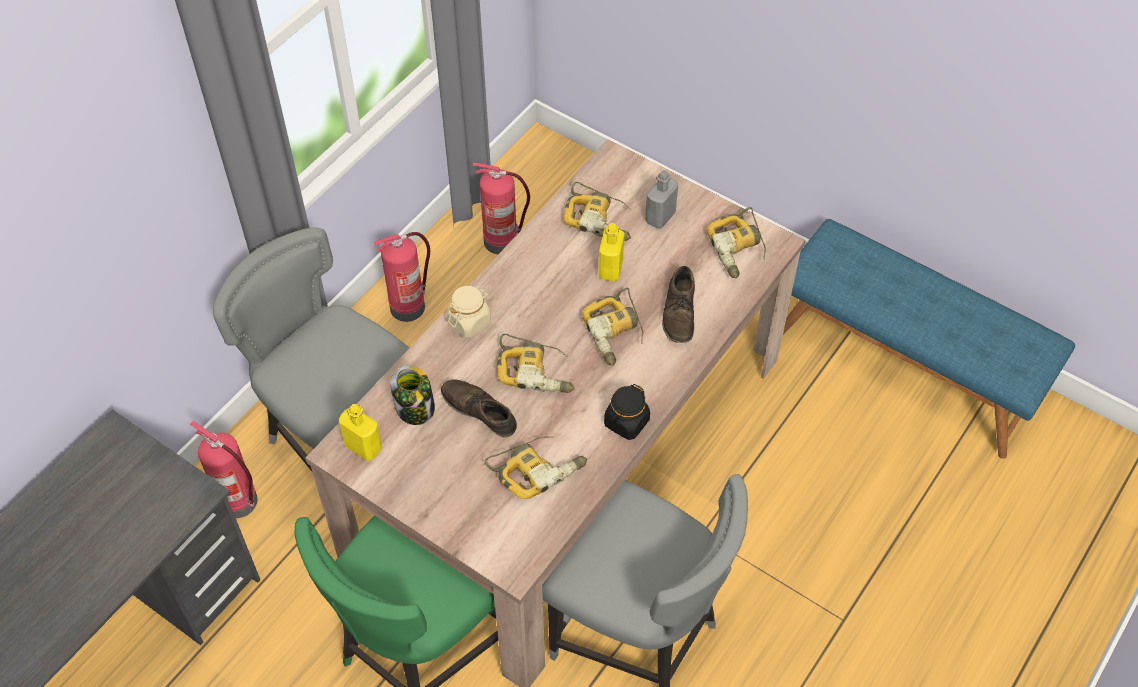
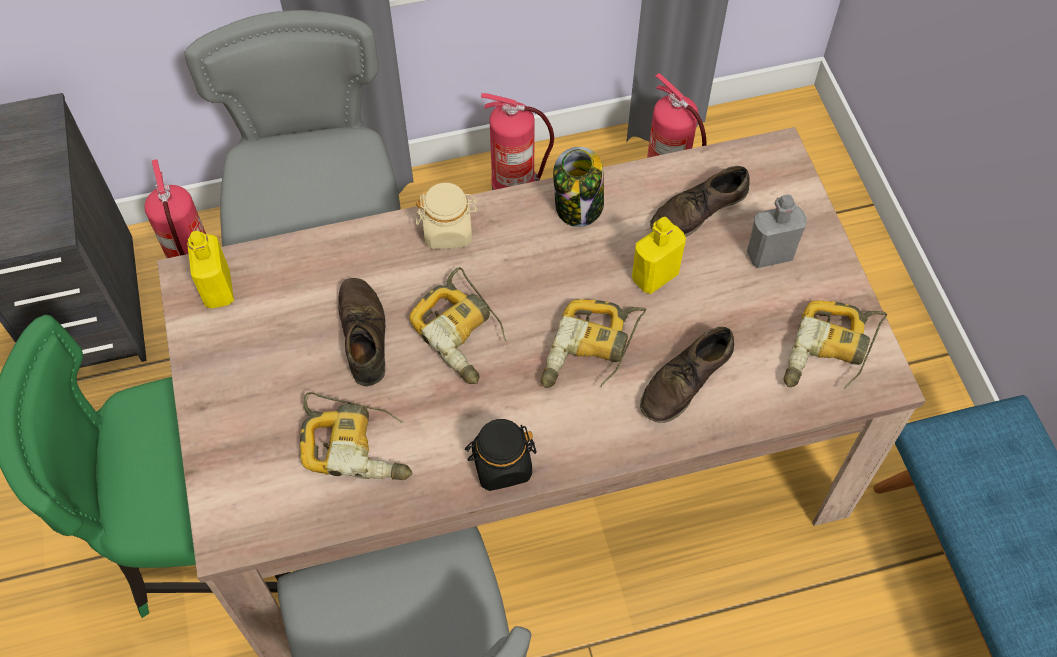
camera: 40 degrees right, 5 degrees up
(415, 408) = (305, 286): jar -> jar (579, 206)
(600, 219) = (698, 211): power drill -> brown shoe

